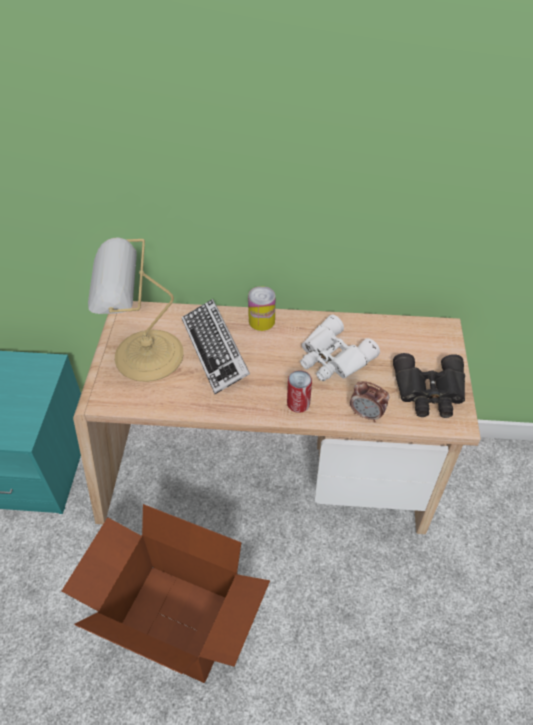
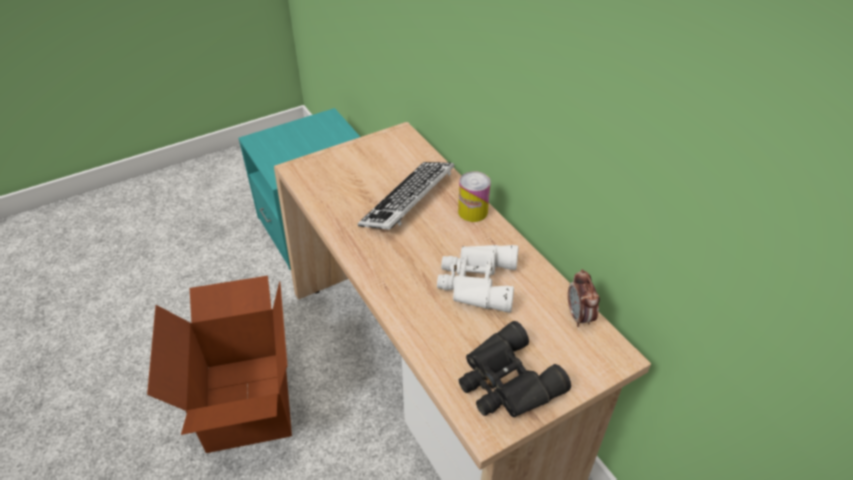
camera: 55 degrees right, 5 degrees down
(145, 355) = (363, 166): table lamp -> none
(298, 403) = (395, 284): can -> none
(366, 414) = (426, 342): alarm clock -> alarm clock (579, 316)

